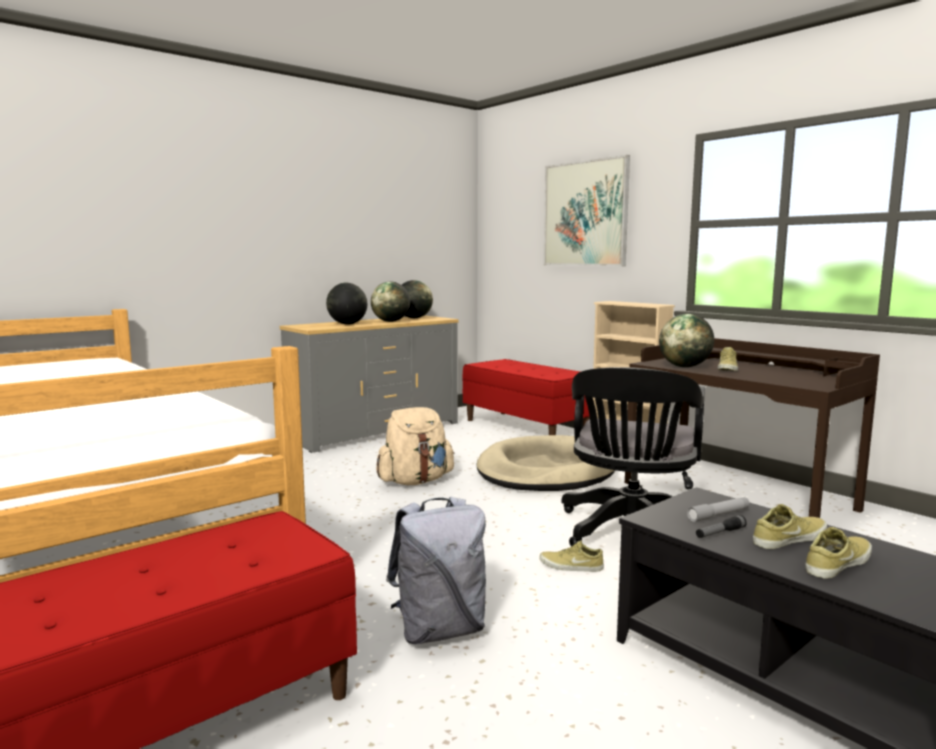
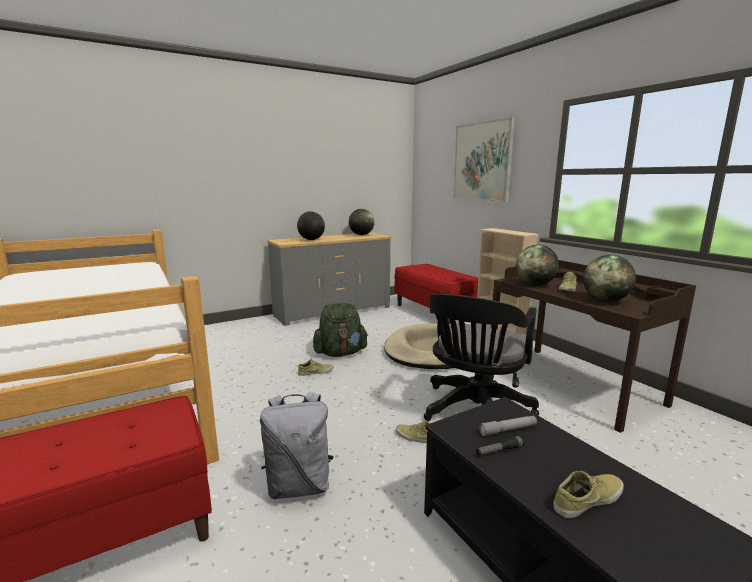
camera: 10 degrees right, 5 degrees up
(390, 321) = (342, 238): globe -> globe (605, 301)
(415, 481) = (340, 353): beige backpack -> green backpack
(788, 538) = (555, 463): beige shoe -> beige shoe (315, 372)

